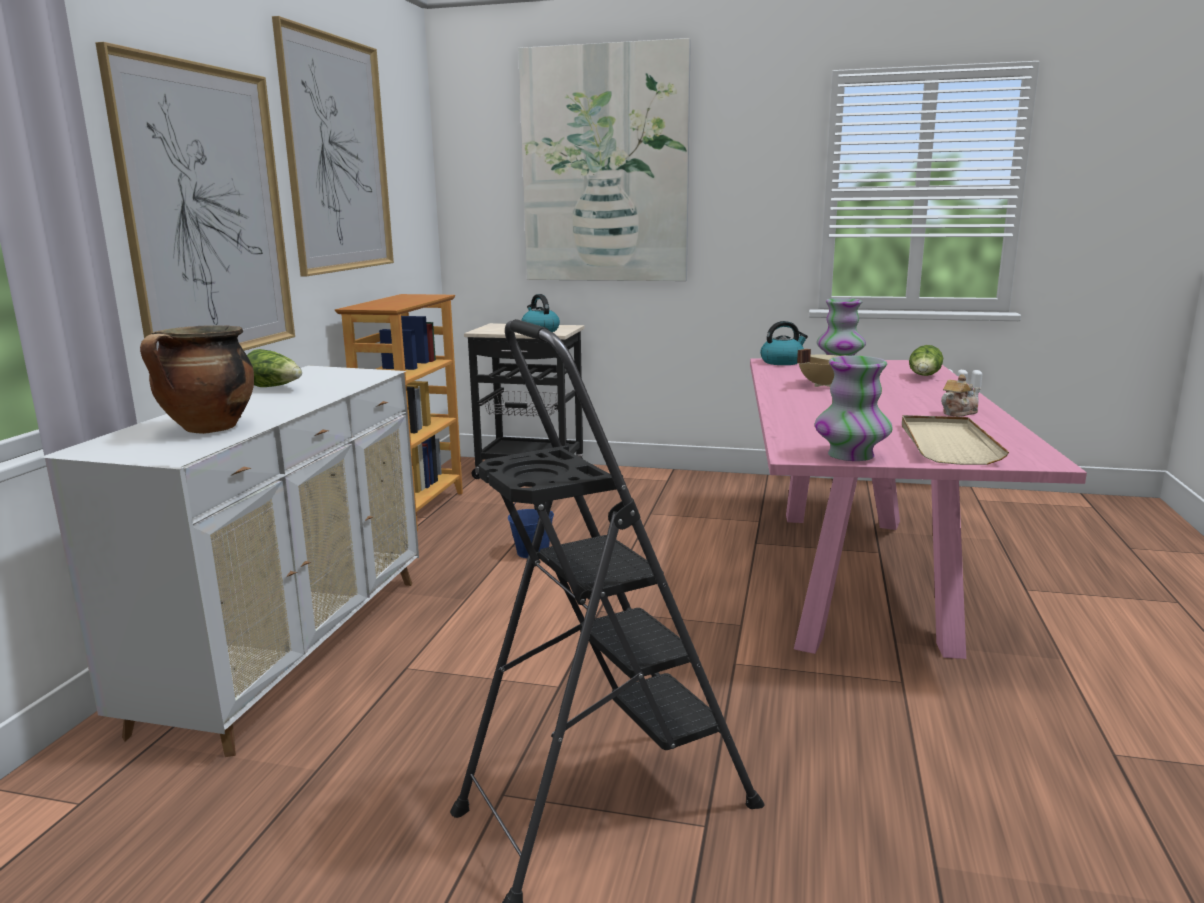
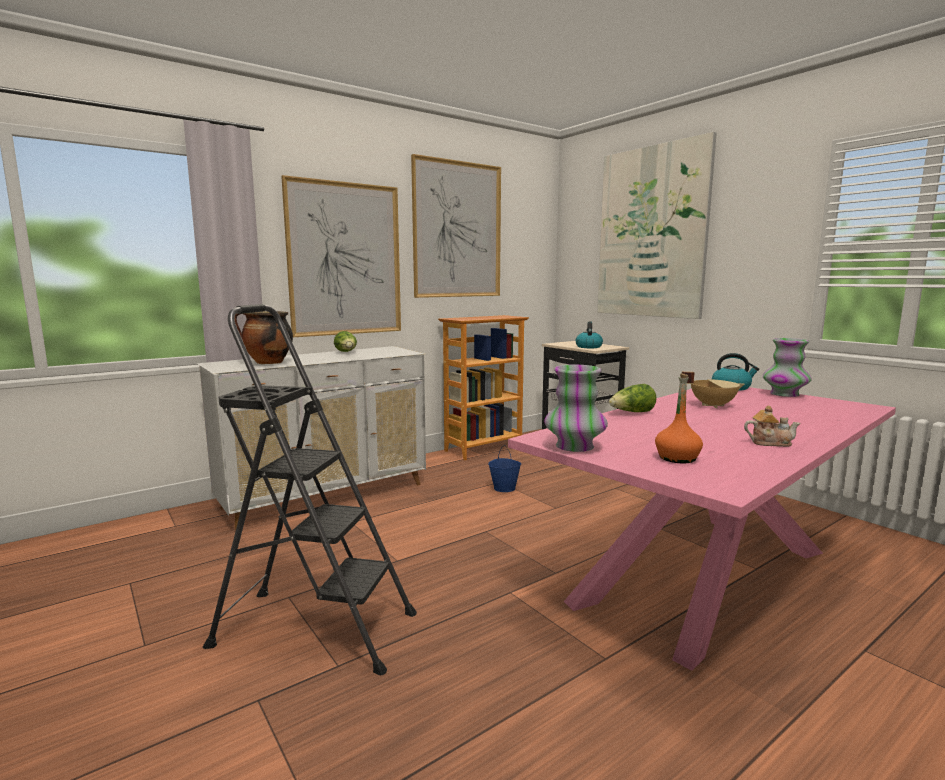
camera: 40 degrees right, 5 degrees down
(924, 377) = (832, 415): lettuce -> lettuce (632, 413)
(947, 444) = (677, 458): beige tray -> orange bottle

